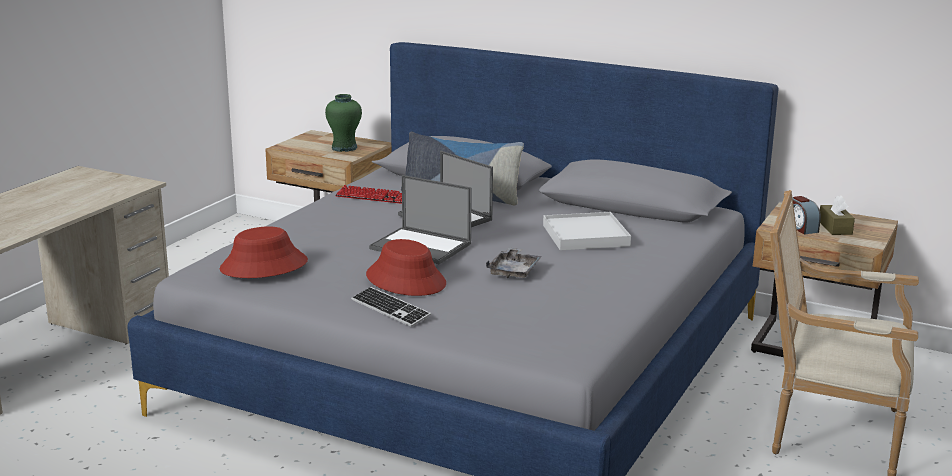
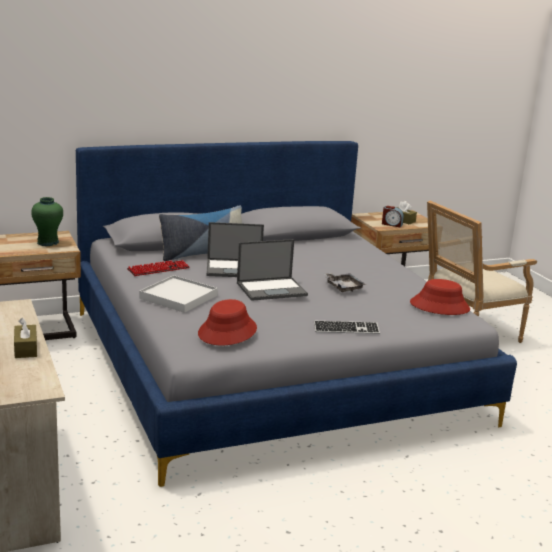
camera: 50 degrees left, 0 degrees up
(56, 216) = (26, 349): none -> brown tissue box
(406, 280) = (311, 311): red hat -> red hat (439, 306)
(585, 235) = (323, 257): white tray -> white tray (178, 297)

